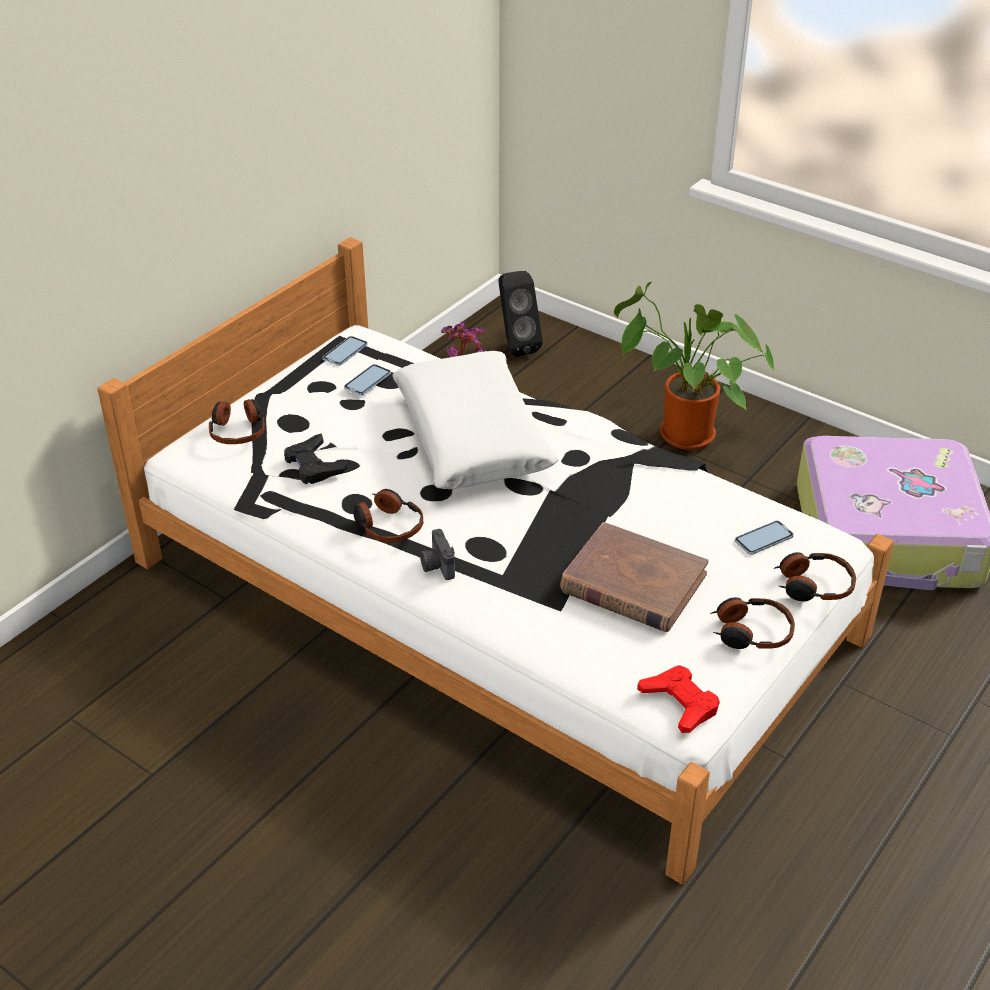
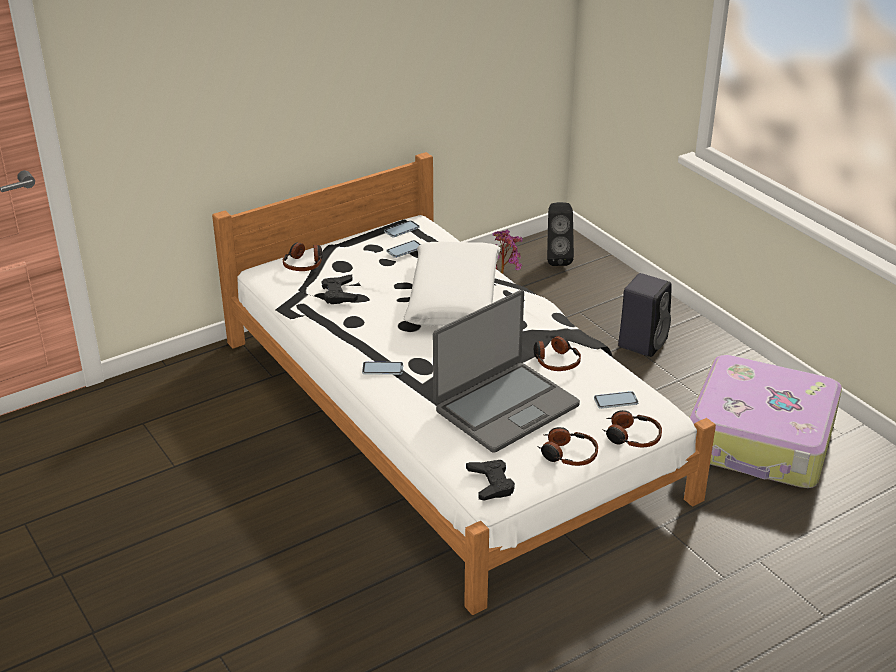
camera: 20 degrees right, 5 degrees down
(387, 525) = (365, 338): headphones -> headphones (555, 361)
(437, 566) = (382, 369): camera -> phone
(633, 583) = (505, 407): brown book -> laptop
(680, 436) = (643, 342): potted plant -> black speaker
(680, 703) = (491, 483): red game controller -> black game controller

